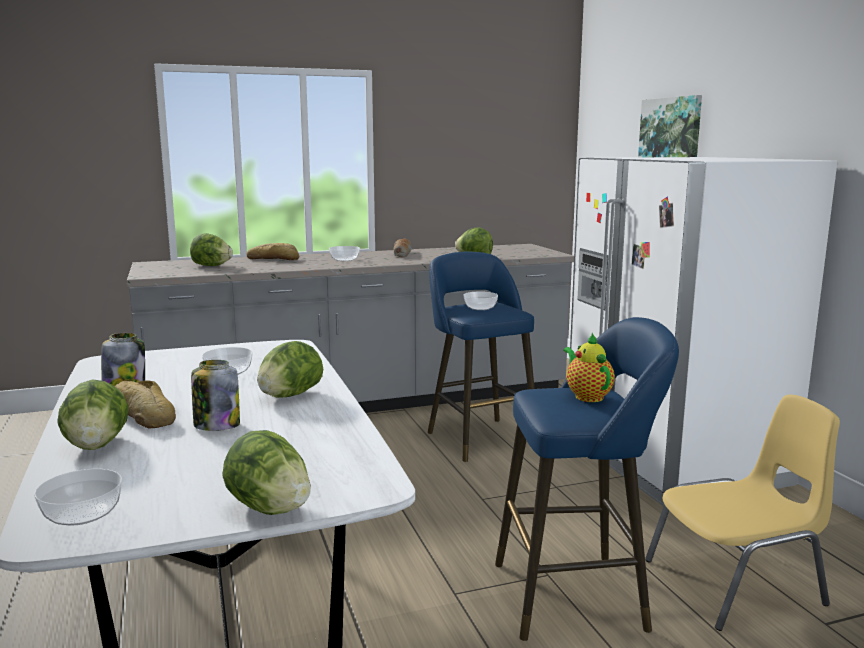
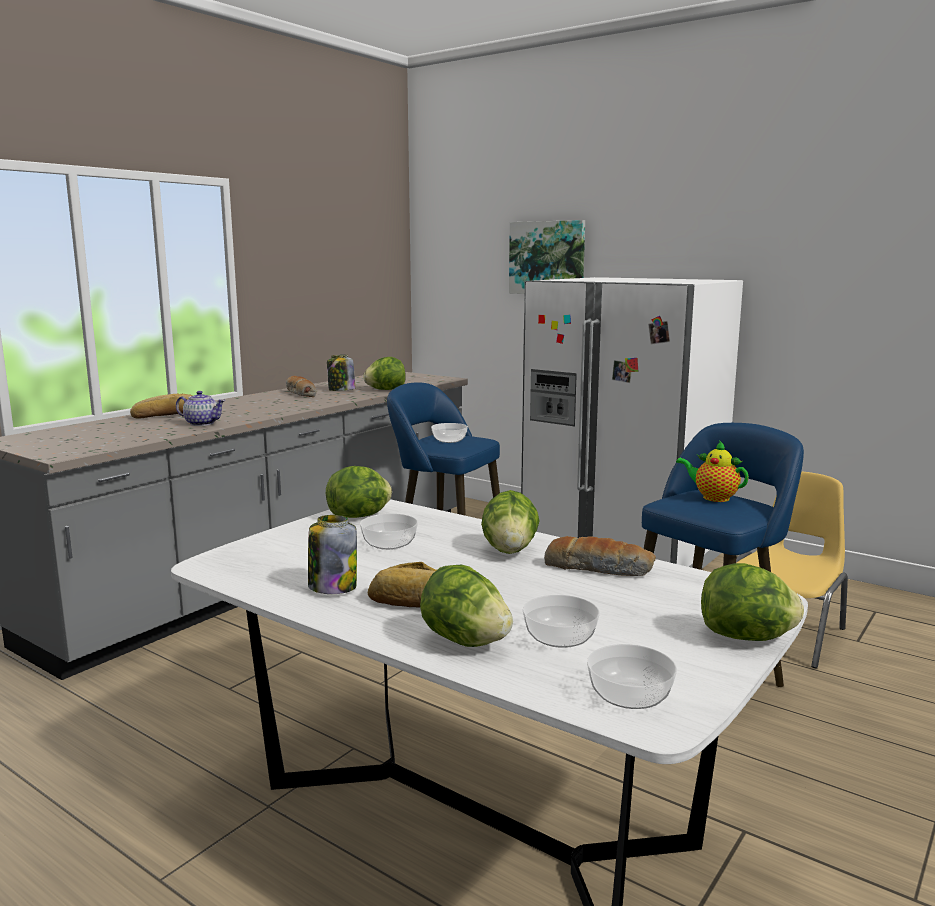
camera: 35 degrees left, 0 degrees up
(211, 266) = (111, 432): lettuce -> lettuce (360, 516)
(216, 425) = (521, 591): jar -> jar (341, 390)
(276, 267) = (202, 423): none -> teapot
(312, 425) = (599, 568): none -> bread
(344, 260) = (256, 406): bowl -> bowl (560, 638)

